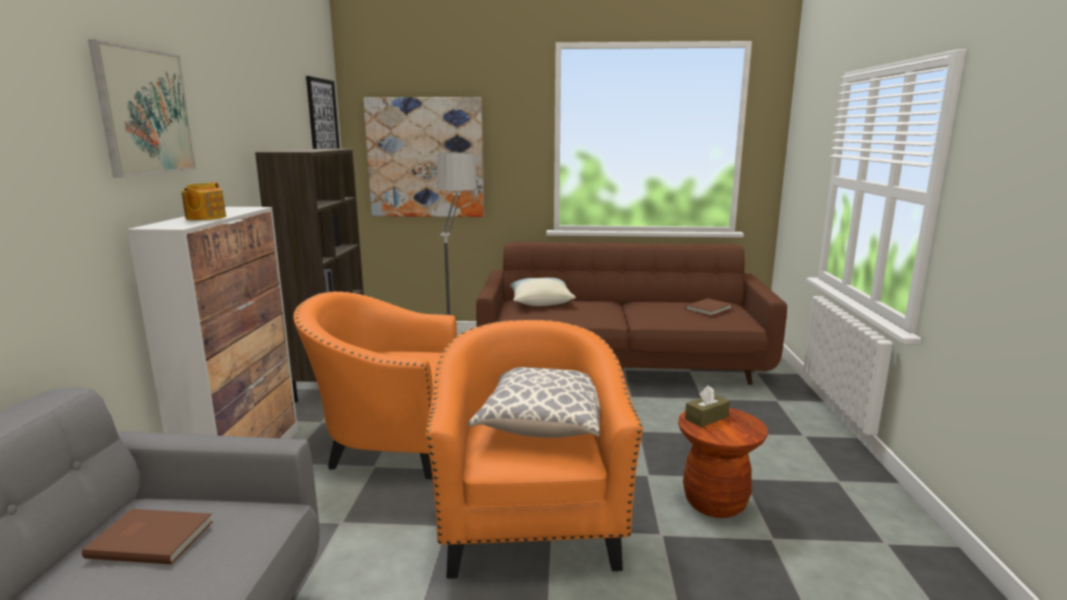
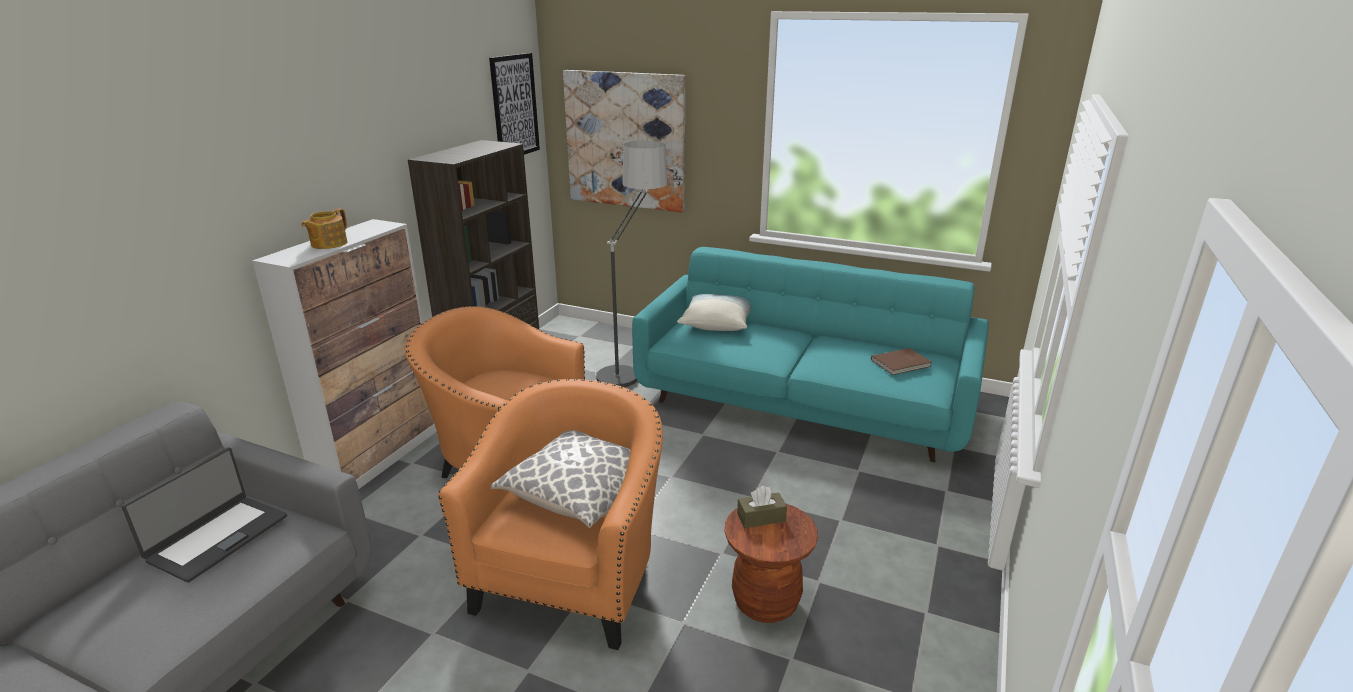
camera: 20 degrees right, 10 degrees up
(145, 112) = (273, 148): picture -> none
(151, 537) = (217, 537): brown book -> laptop
(622, 362) = (802, 403): brown sofa -> turquoise sofa

